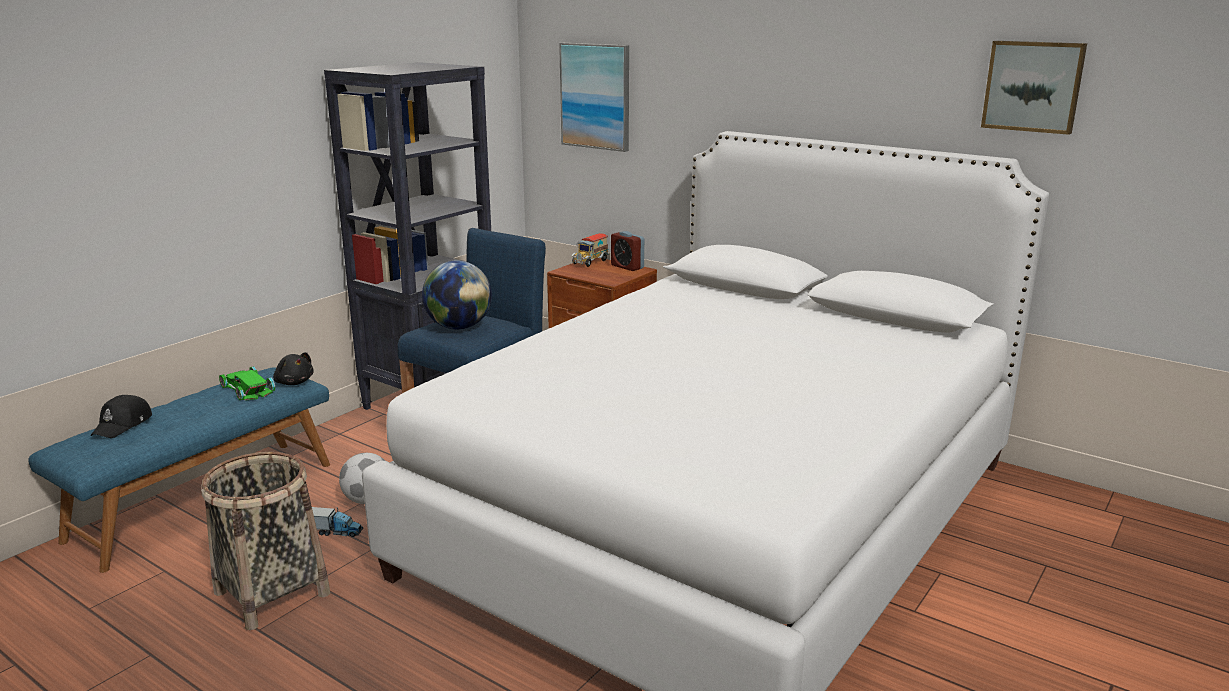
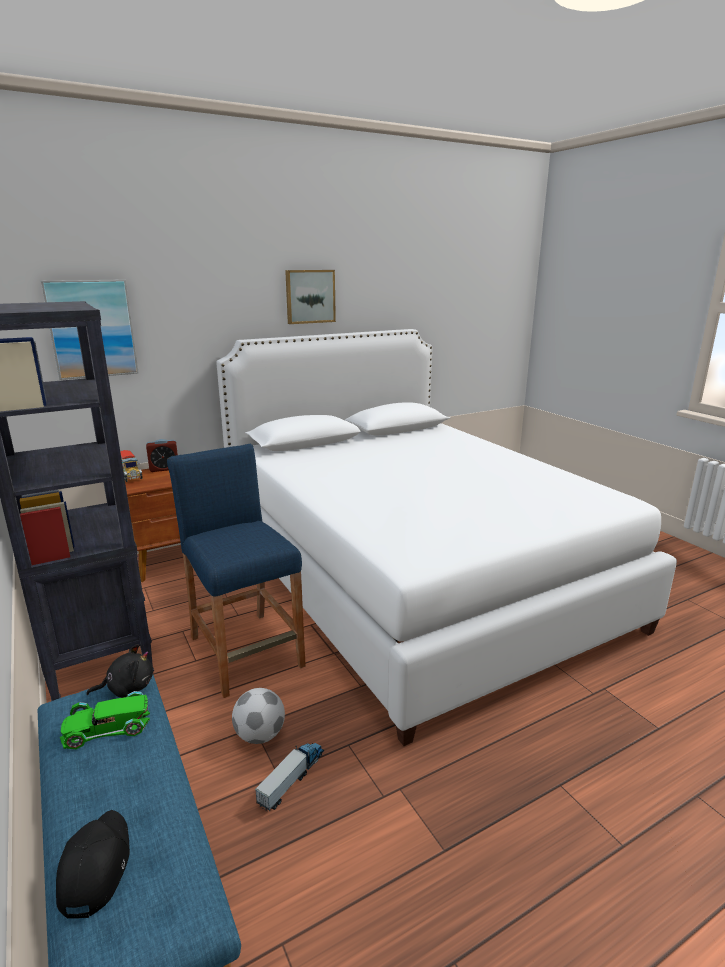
camera: 65 degrees left, 0 degrees up
(123, 425) = (95, 867): black cap -> black cap turned 135 degrees counterclockwise
(272, 593) = (385, 832): basket -> none
(459, 327) = (240, 541): globe -> none
(1033, 86) = (409, 288): picture -> picture (309, 296)

